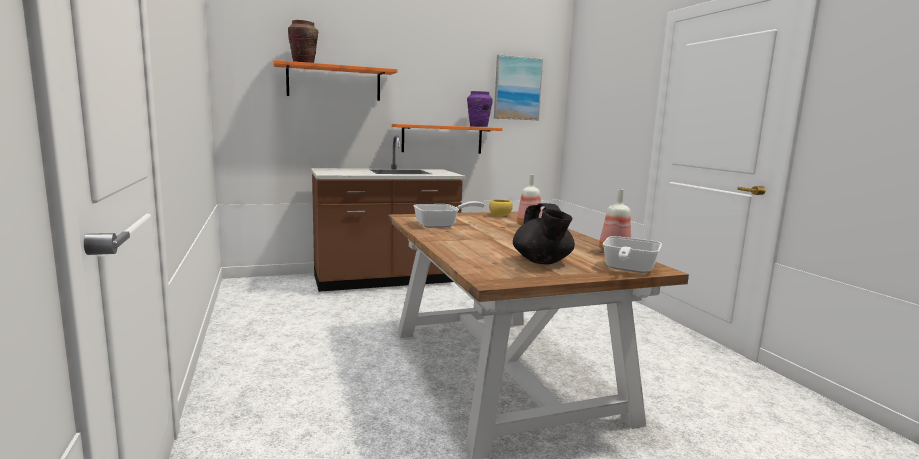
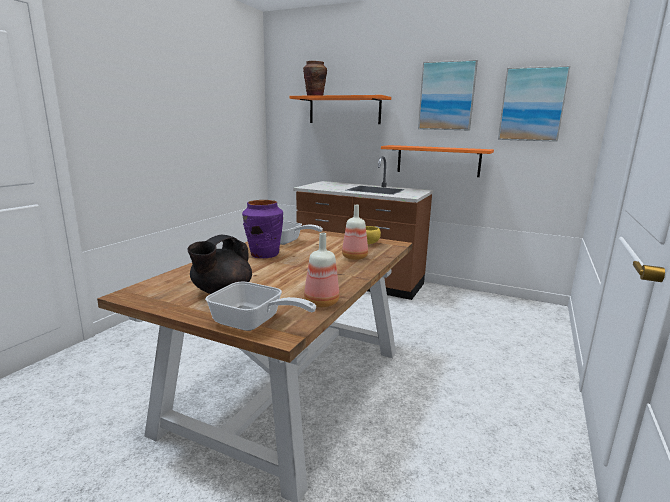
camera: 45 degrees right, 5 degrees up
(447, 75) = (447, 96): none -> picture
(478, 126) = (469, 148): purple vase -> purple vase (264, 255)
(627, 269) = (253, 323): frying pan -> frying pan turned 135 degrees counterclockwise

